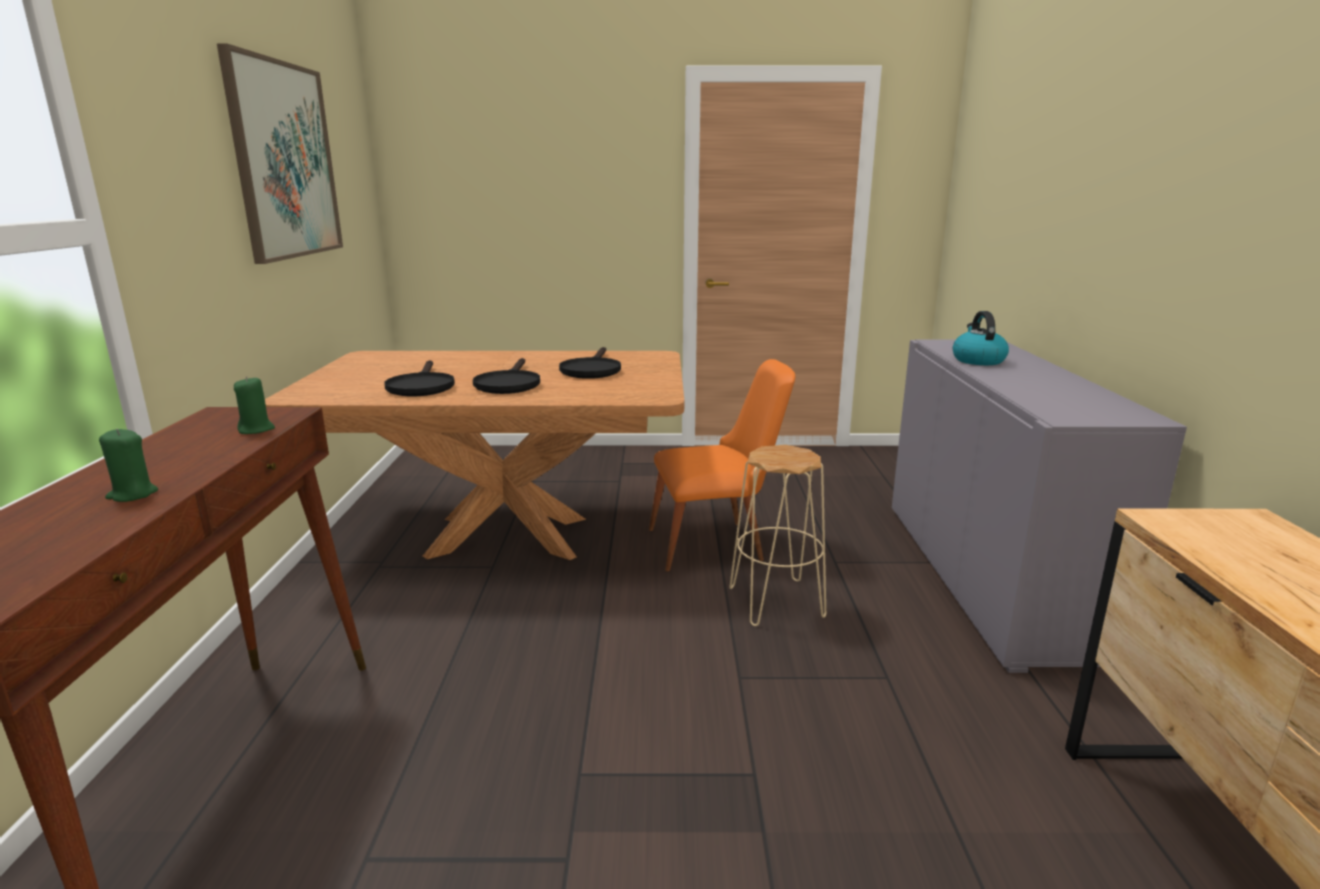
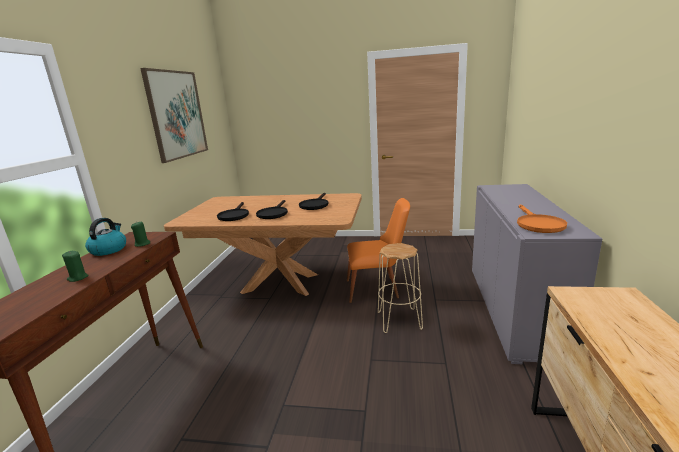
camera: 10 degrees right, 0 degrees up
(977, 360) = (506, 197): kettle -> kettle (109, 249)
(1061, 403) = (537, 224): none -> orange frying pan

